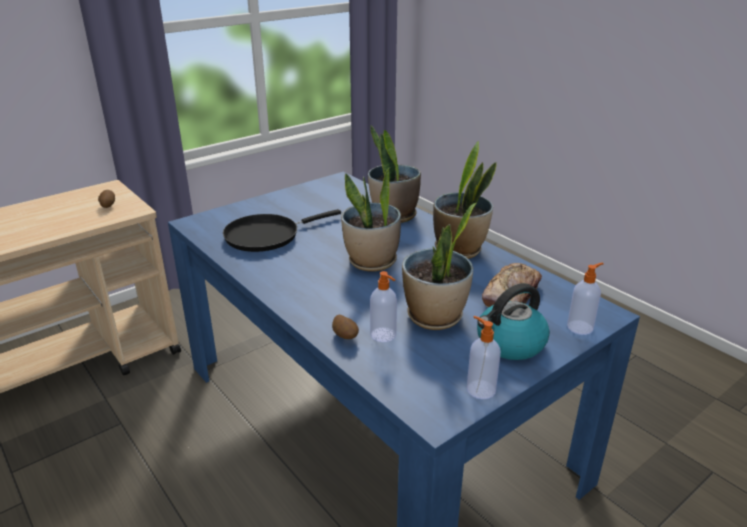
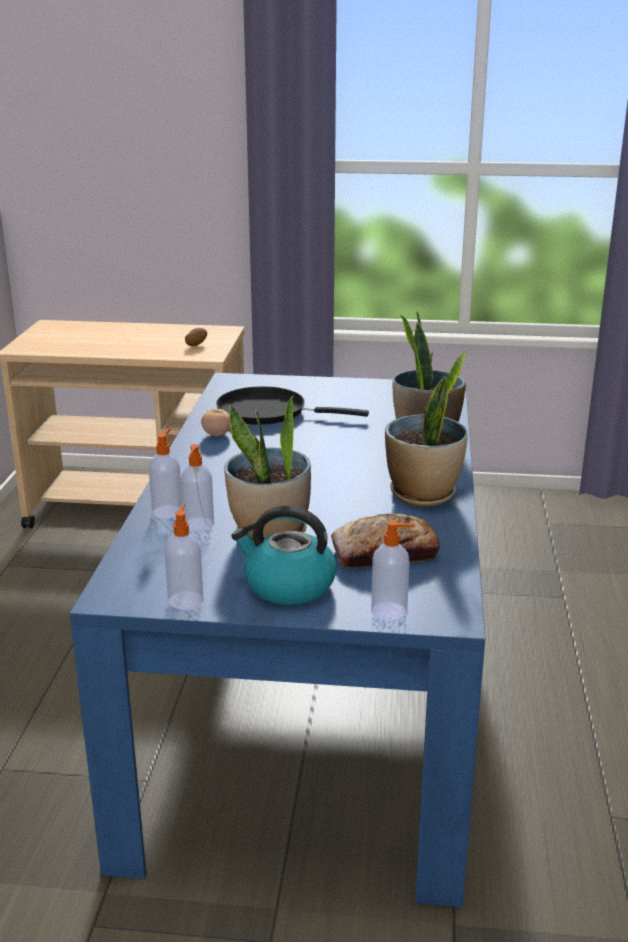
camera: 45 degrees right, 5 degrees down
(264, 266) = (217, 434): none -> tomato
(345, 337) = (167, 511): potato -> soap dispenser
(371, 262) = (313, 468): potted plant -> none

